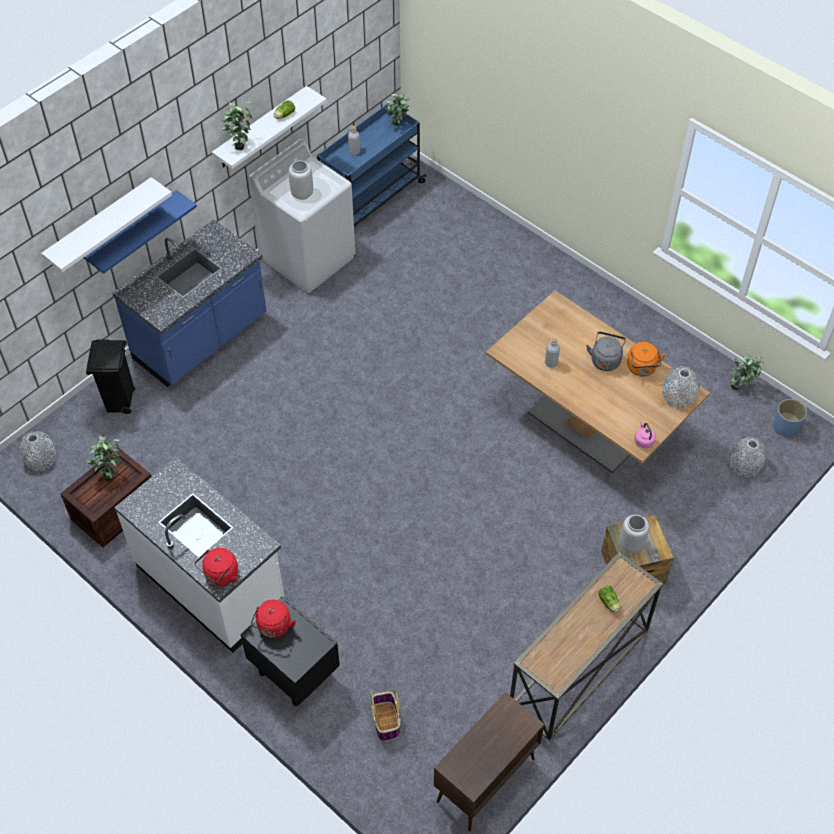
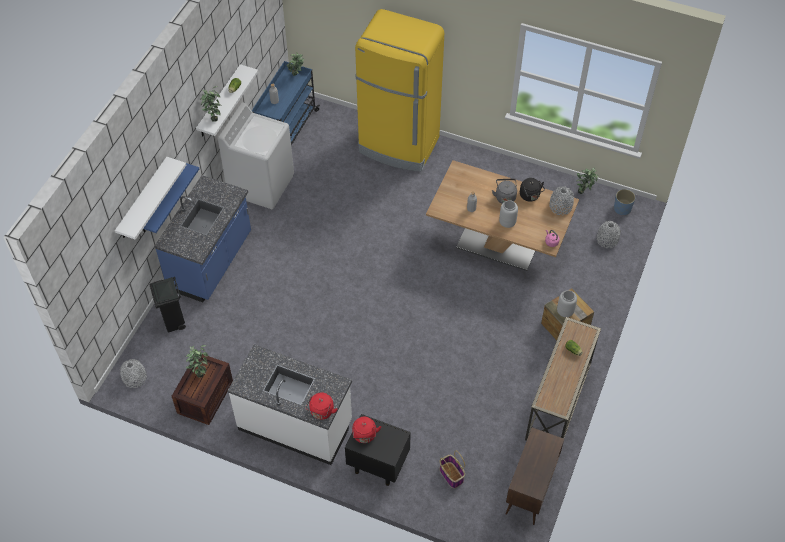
camera: 20 degrees left, 0 degrees up
(302, 194) = (258, 140): grey vase -> grey vase (507, 223)
(509, 256) = (399, 146): none -> yellow fridge
(642, 369) = (530, 196): orange kettle -> black kettle

